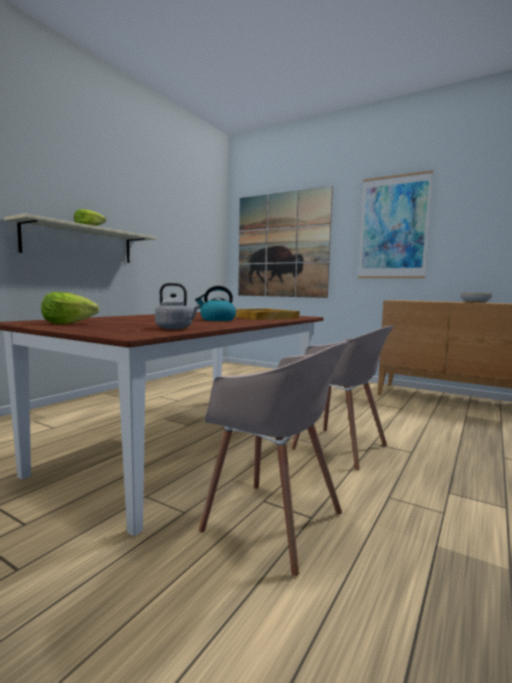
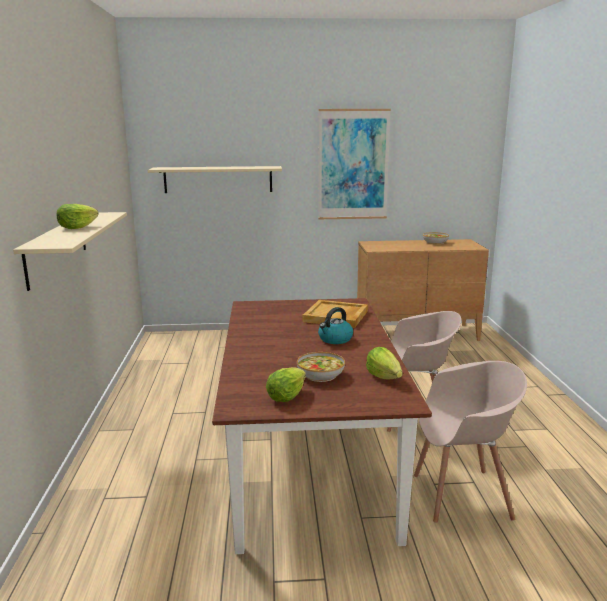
camera: 35 degrees left, 10 degrees up
(134, 323) = (320, 375): none -> bowl
(176, 328) = (384, 377): grey kettle -> lettuce
(282, 245) = (218, 179): picture -> beige shelf

